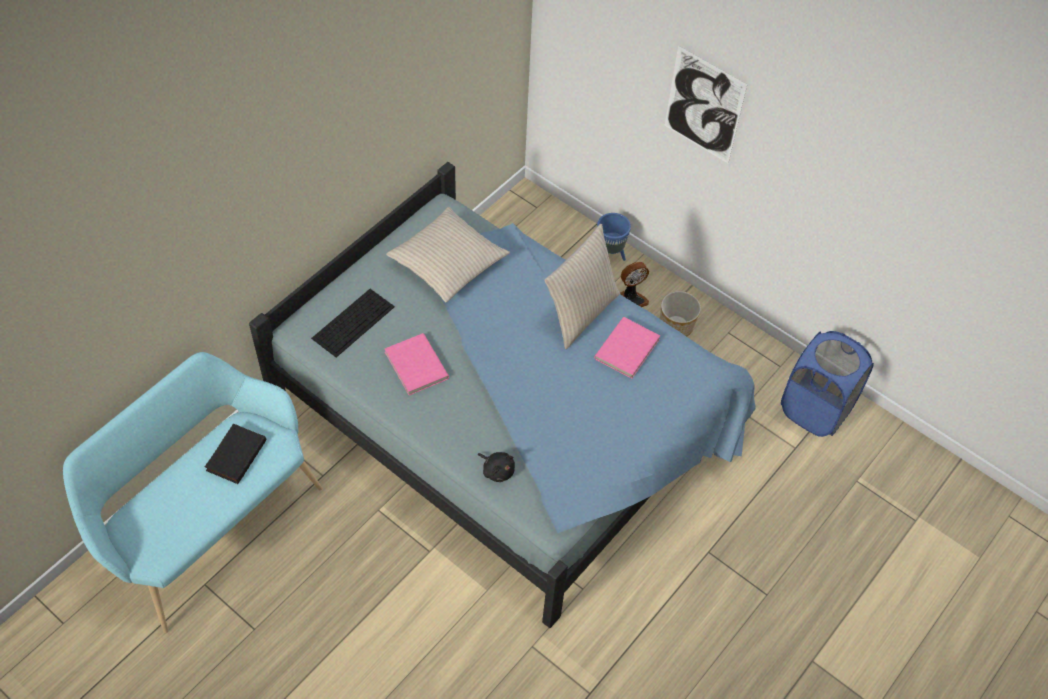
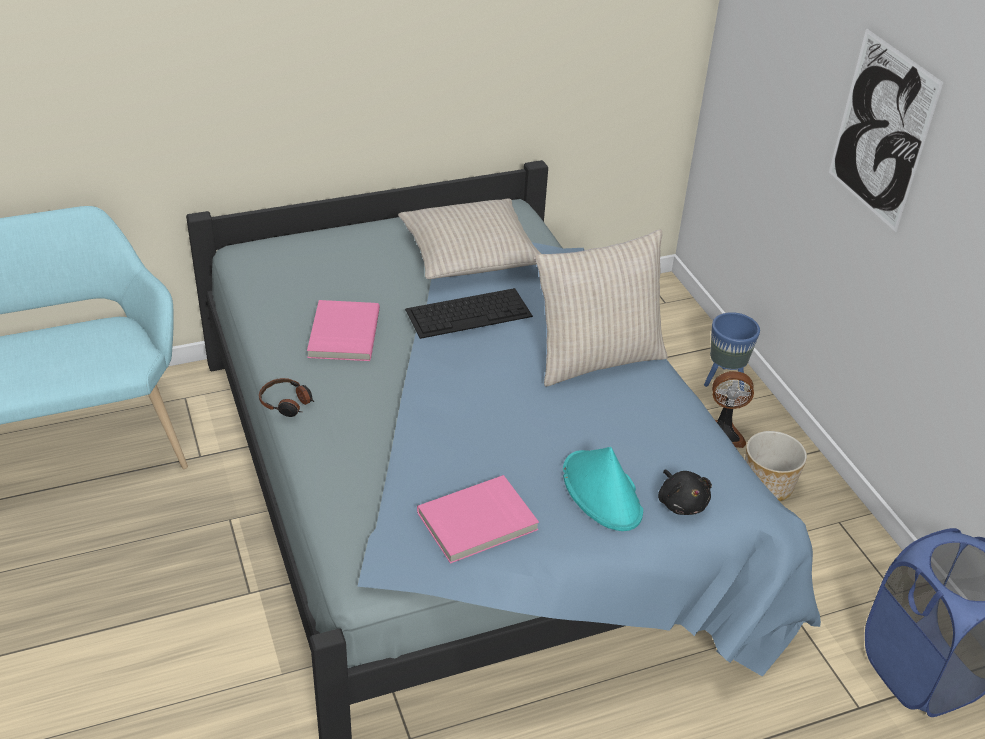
camera: 30 degrees right, 15 degrees down
(235, 455) = (74, 347): black book -> none
(353, 321) = (311, 268): keyboard -> keyboard (469, 312)
(423, 435) = (287, 403): none -> headphones
(497, 470) = (343, 479): black plush toy -> black plush toy (681, 502)
(628, 349) = (632, 420): pink book -> pink book (478, 523)
(643, 408) = (602, 492): none -> turquoise hat

